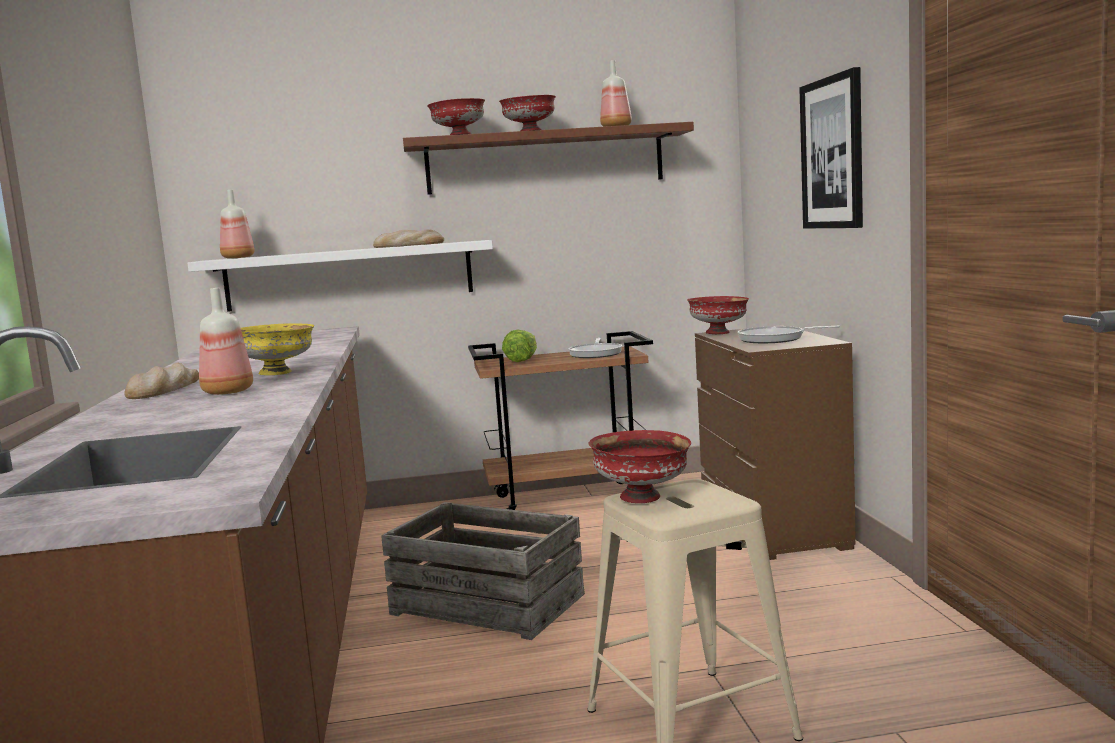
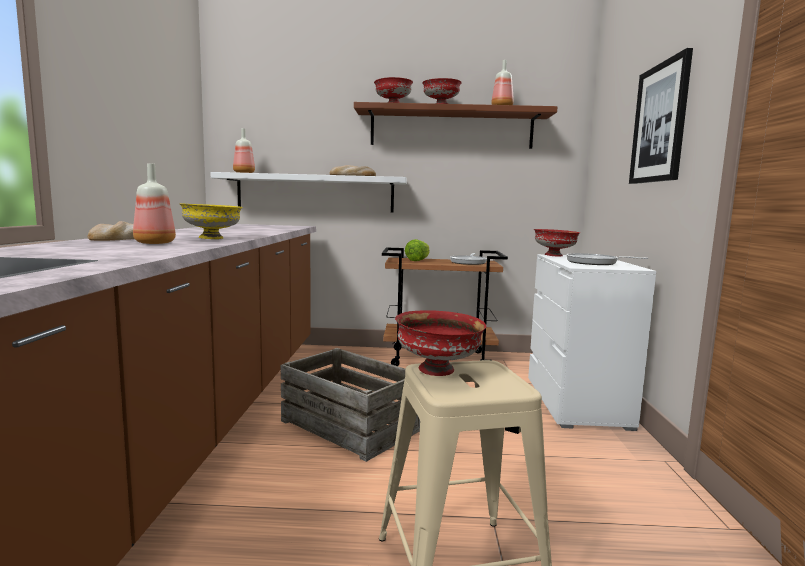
camera: 10 degrees right, 0 degrees up
(773, 528) = (576, 403): brown dresser -> white dresser

